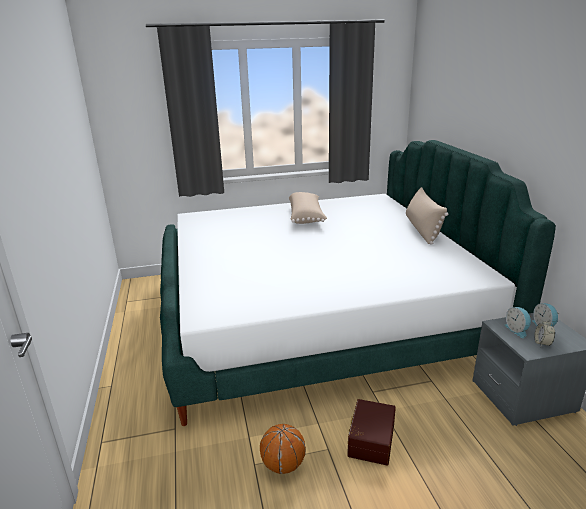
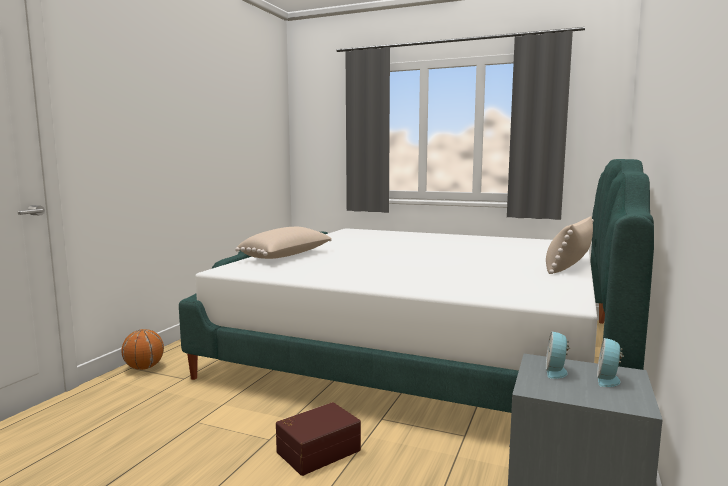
camera: 35 degrees right, 15 degrees down
(283, 465) = (216, 432): basketball -> basketball (144, 368)
(306, 217) = (453, 242): beige pillow -> beige pillow (287, 256)
(542, 343) = (569, 389): alarm clock -> none

